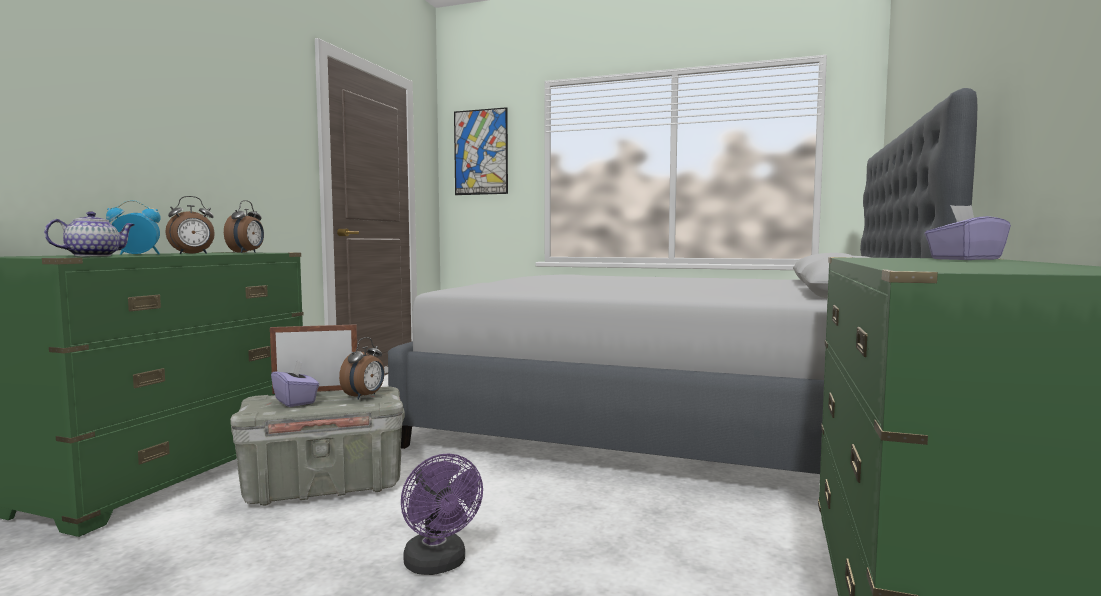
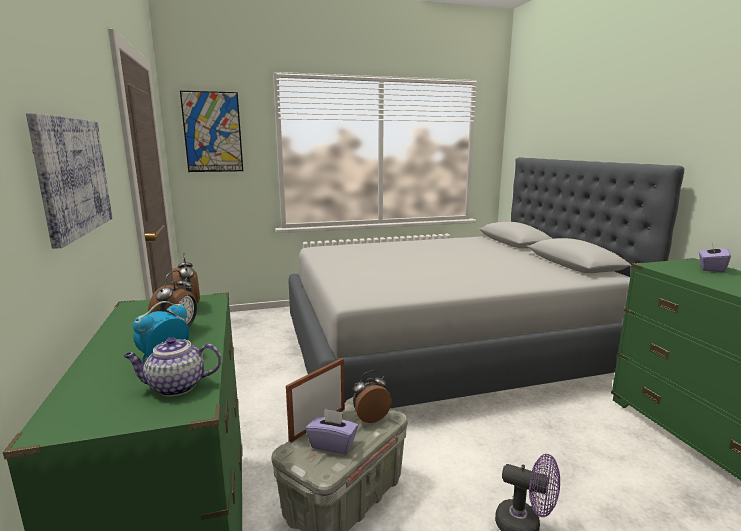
camera: 35 degrees left, 10 degrees up
(94, 256) = (175, 387): teapot -> teapot turned 105 degrees counterclockwise
(180, 131) = (73, 176): none -> picture
(365, 396) = (370, 417): alarm clock -> alarm clock turned 105 degrees counterclockwise

